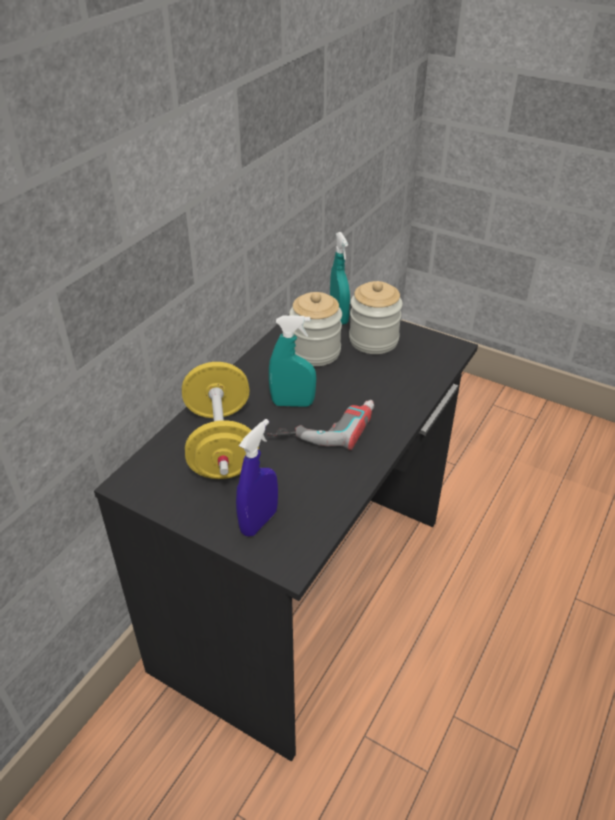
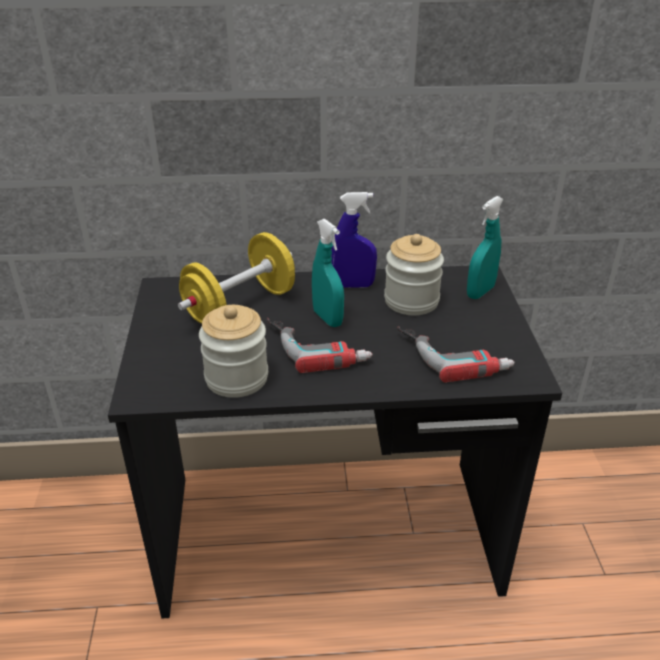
camera: 55 degrees right, 5 degrees down
(259, 522) = (170, 361): blue spray bottle -> blue spray bottle (353, 285)
(373, 340) = (472, 325): jar -> jar (236, 378)
(398, 365) = (453, 353): none -> power drill

